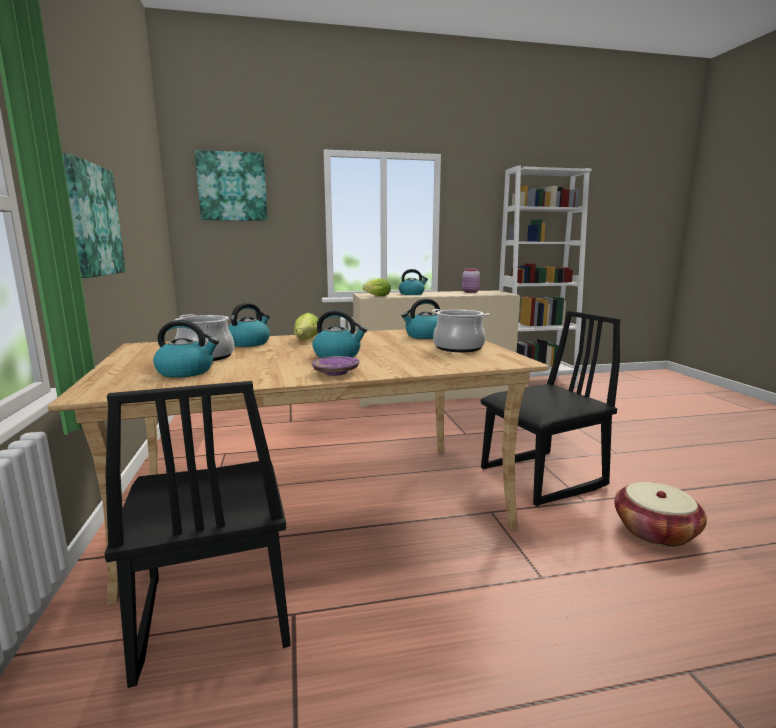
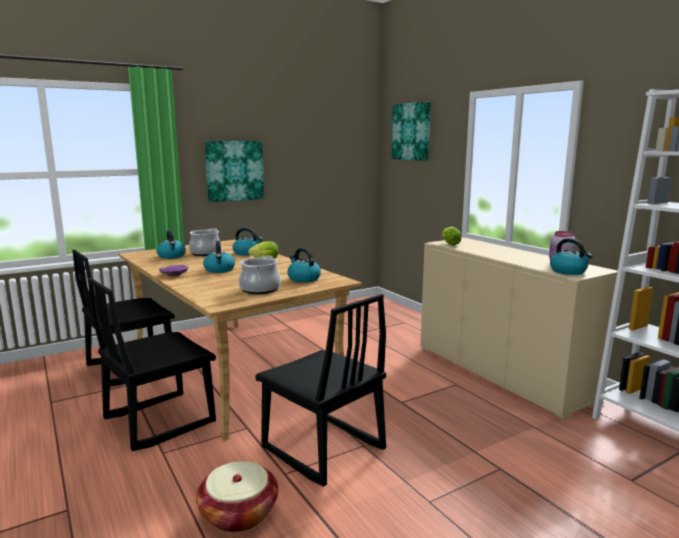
camera: 70 degrees right, 0 degrees up
(412, 294) = (492, 249): kettle -> kettle (568, 271)
(449, 579) = (159, 420): none -> black chair

